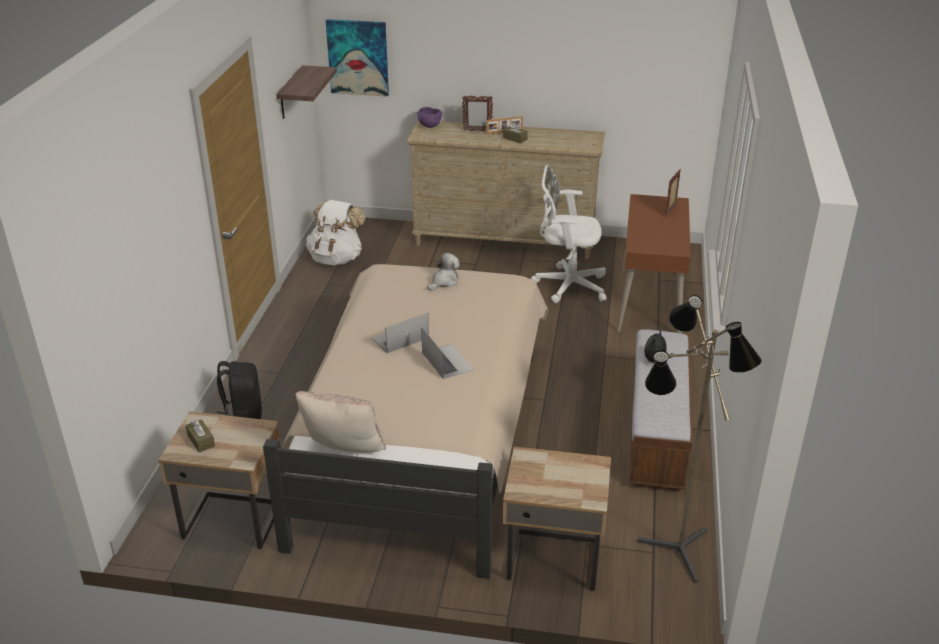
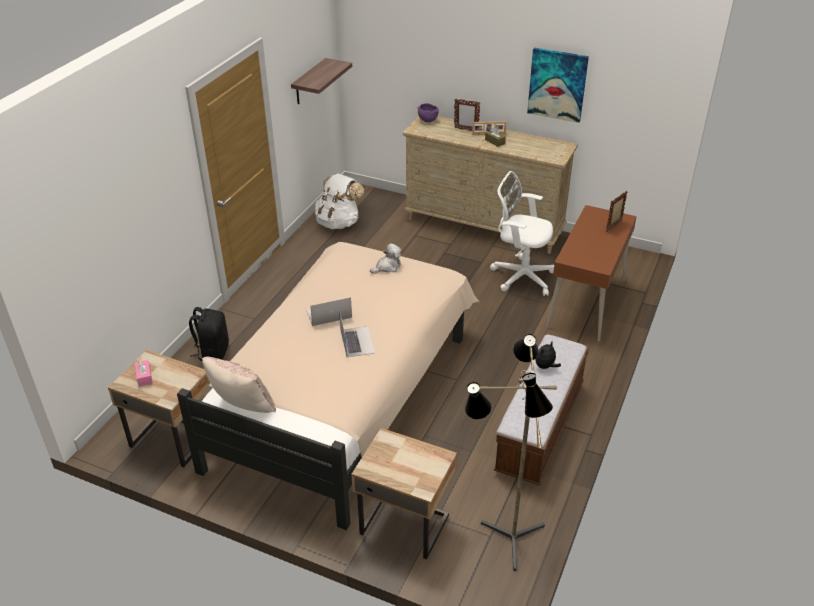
camera: 15 degrees right, 5 degrees up
(201, 441) = (144, 377): brown tissue box -> pink tissue box
(358, 57) = (375, 54): picture -> picture (557, 84)

